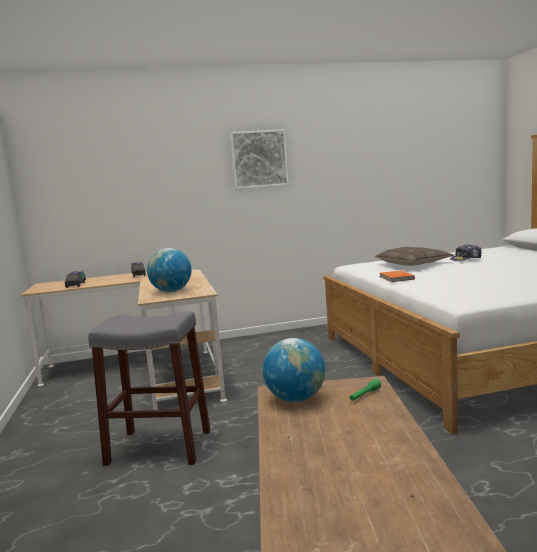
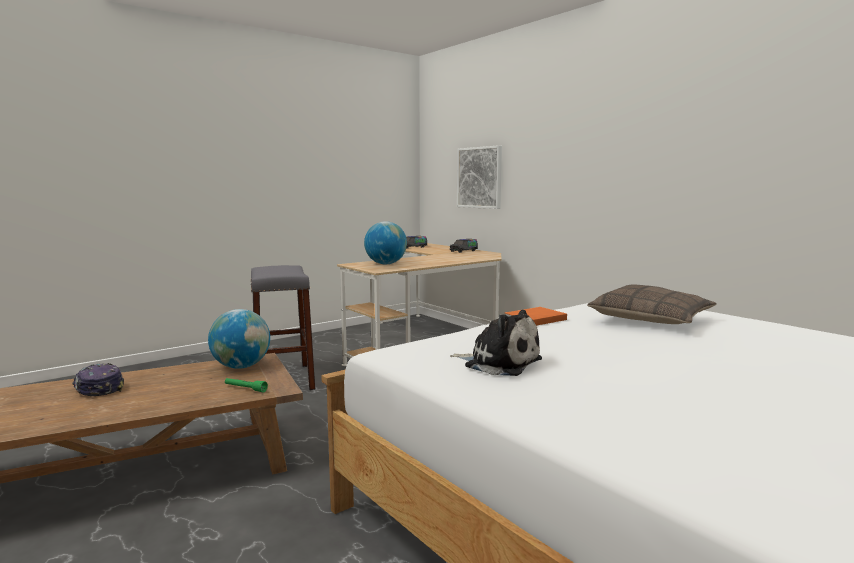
camera: 65 degrees right, 0 degrees up
(259, 159) = (609, 129): picture -> picture (479, 177)
(466, 259) = (744, 343): cap -> cap (98, 389)
(492, 286) = (499, 363): none -> plush toy

